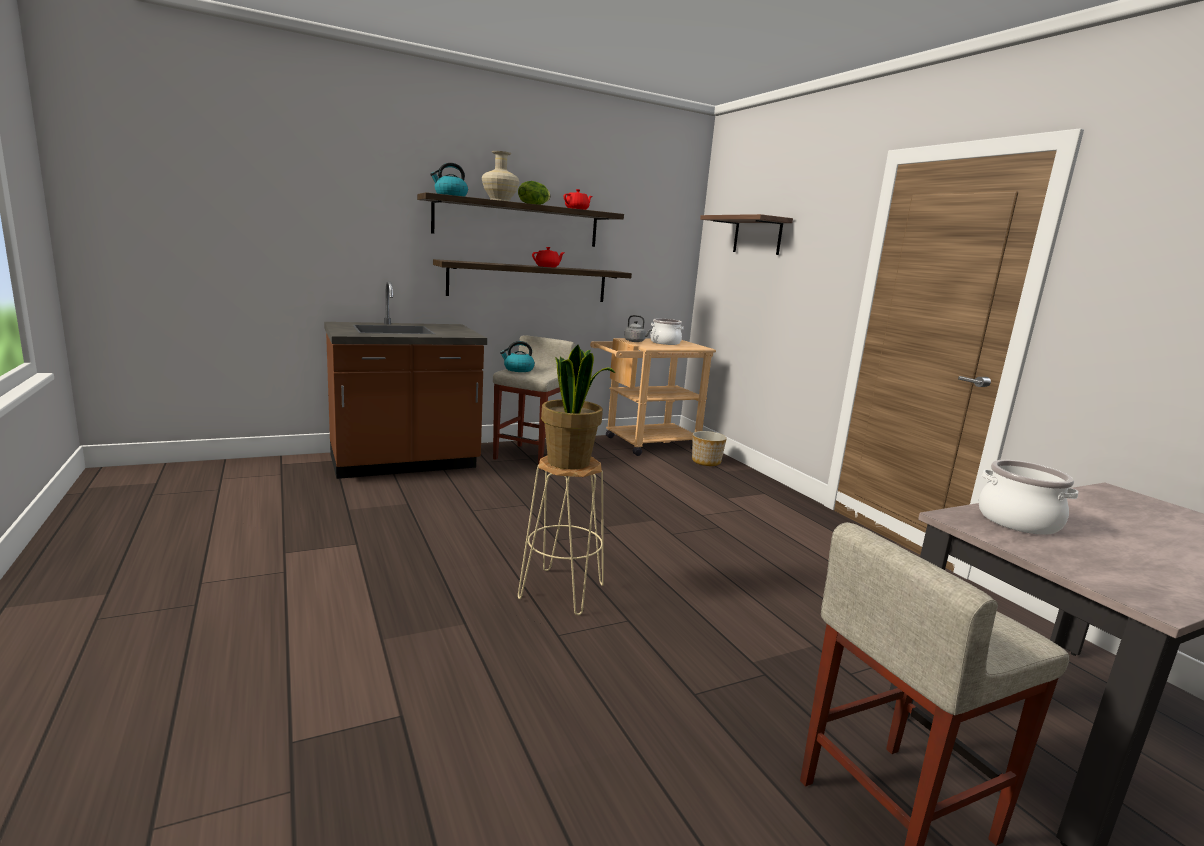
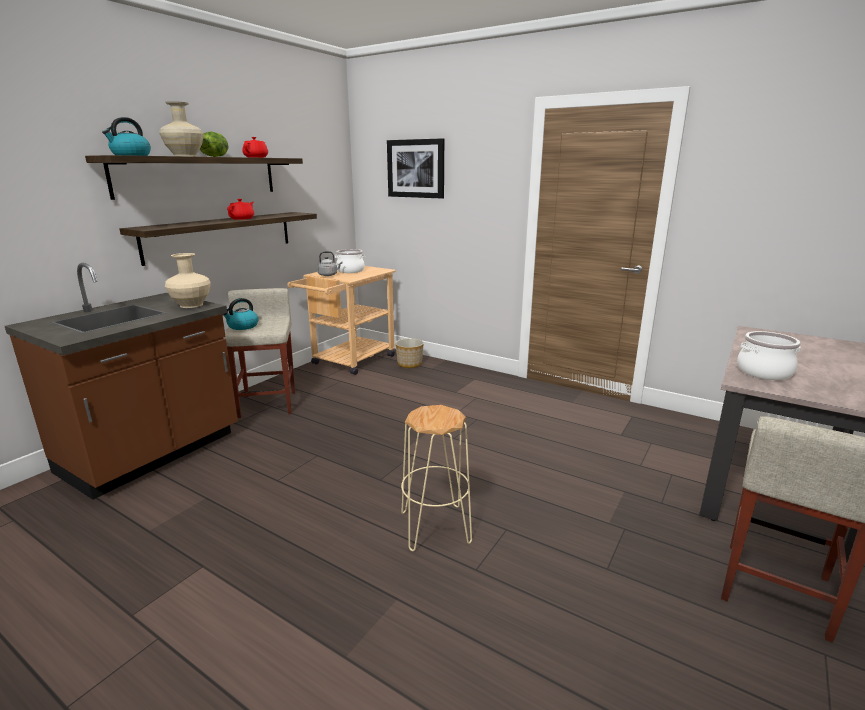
camera: 30 degrees left, 5 degrees up
(462, 333) = (191, 305): none -> beige vase
(569, 462) = (437, 418): potted plant -> none
(757, 236) = (416, 168): shelf -> picture

